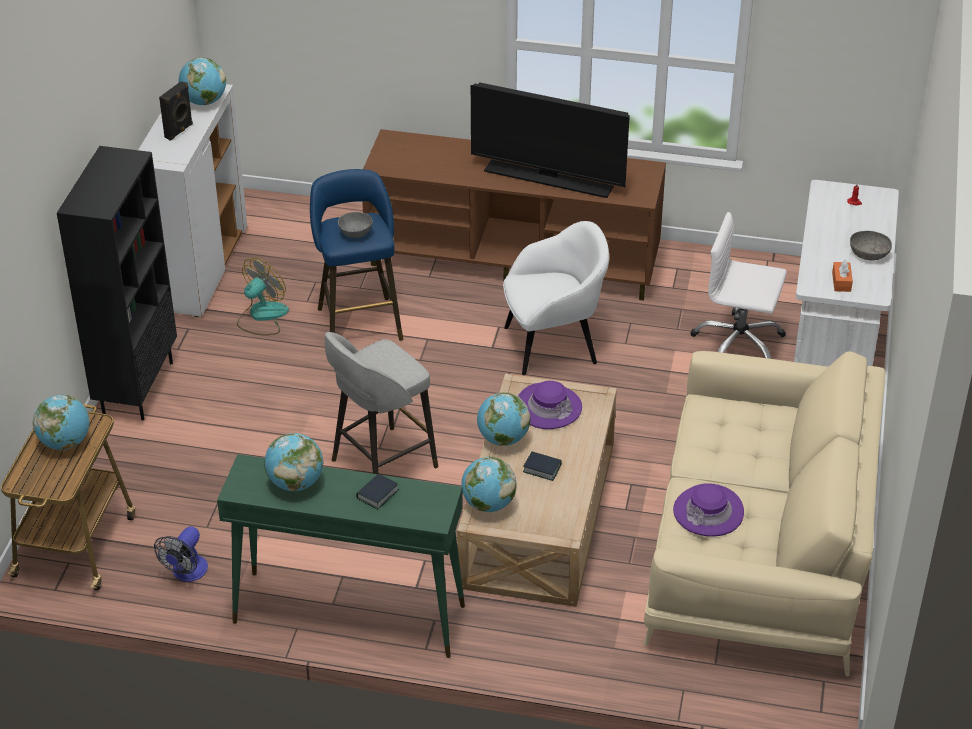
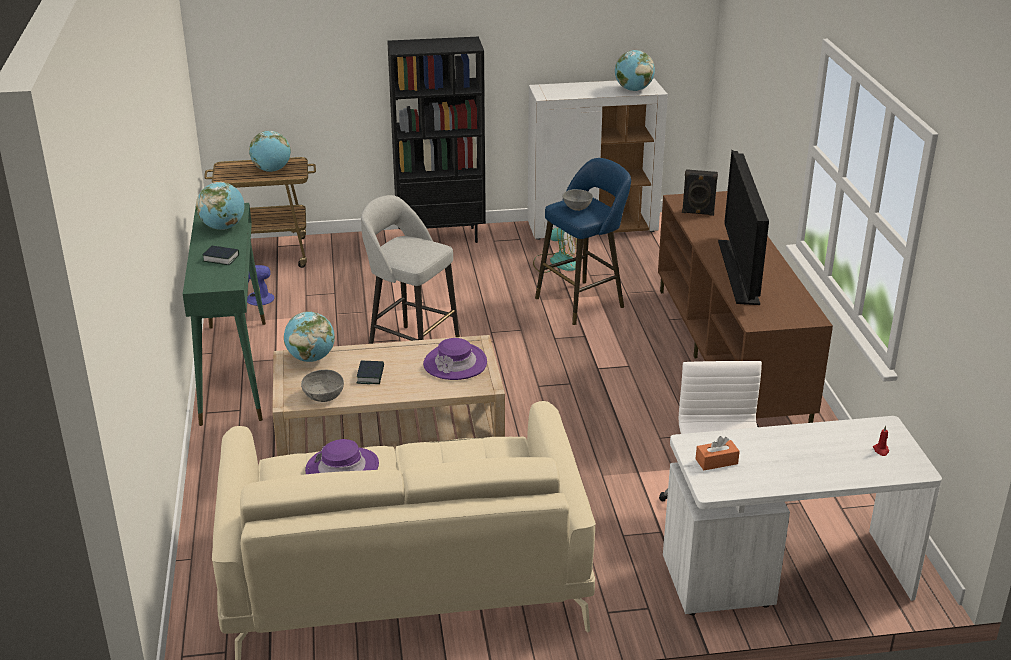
camera: 70 degrees right, 10 degrees down
(179, 131) = (586, 90): black speaker -> black speaker (698, 213)
(503, 439) = (399, 349): globe -> none
(553, 344) = (626, 398): white armchair -> none
(869, 254) = (786, 474): grey bowl -> grey bowl (323, 395)

